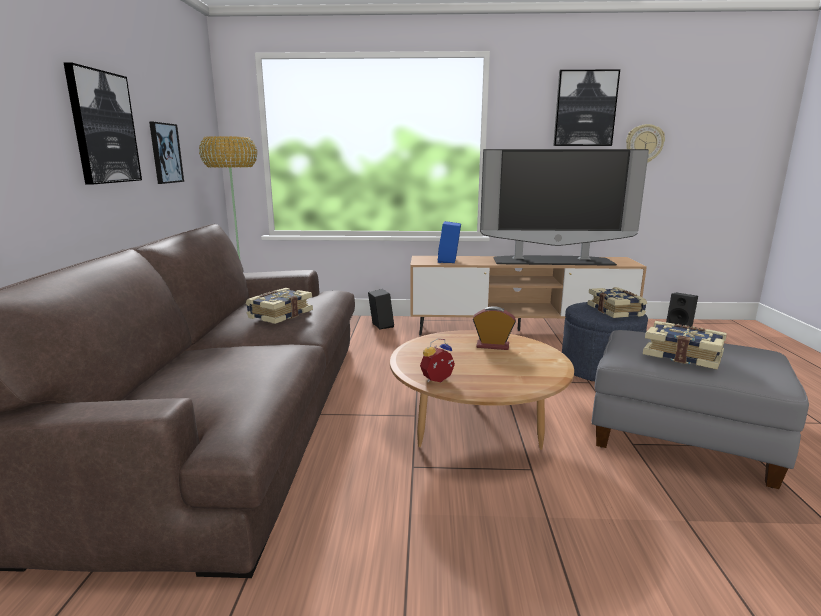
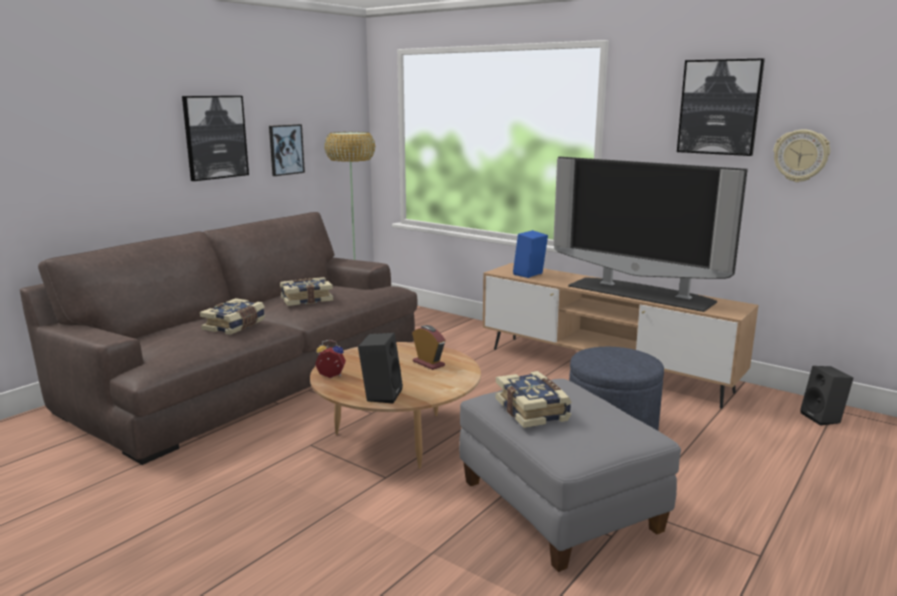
camera: 35 degrees right, 0 degrees up
(380, 325) = (473, 332): black speaker -> black speaker (381, 394)
(616, 311) = (622, 363): book -> book (235, 326)

